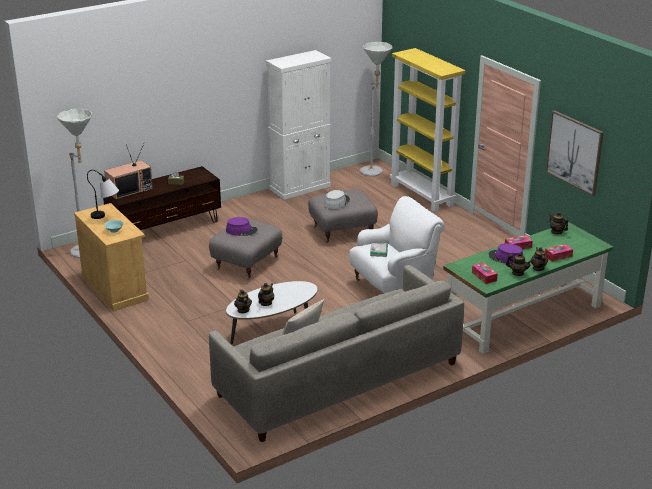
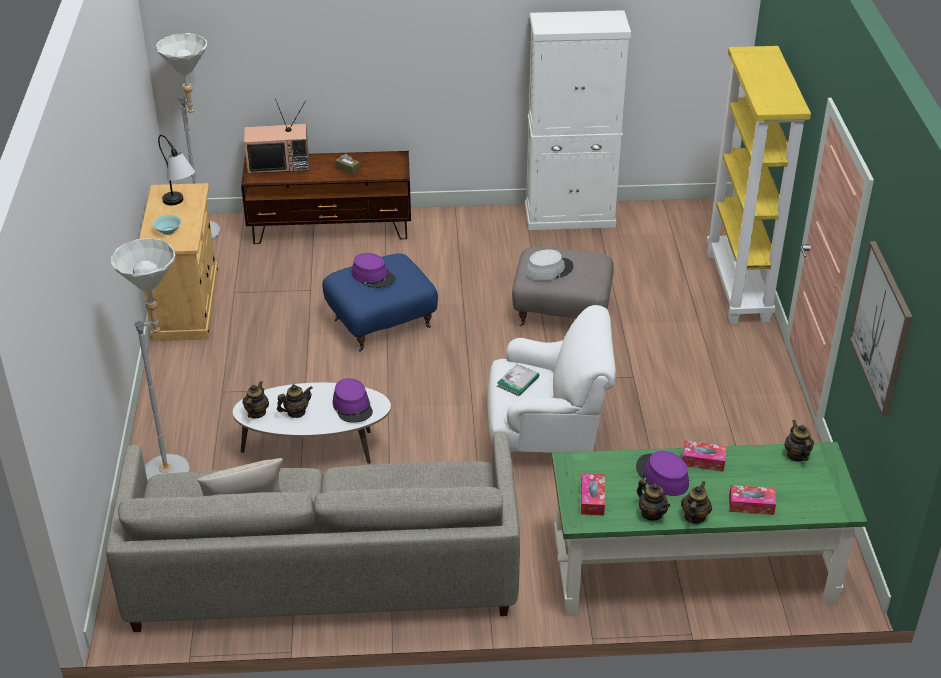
camera: 30 degrees right, 10 degrees up
(246, 263) = (381, 323): grey ottoman -> blue ottoman
(295, 291) = (352, 406): none -> purple hat
(373, 169) = (706, 217): grey floor lamp -> grey floor lamp (176, 469)

